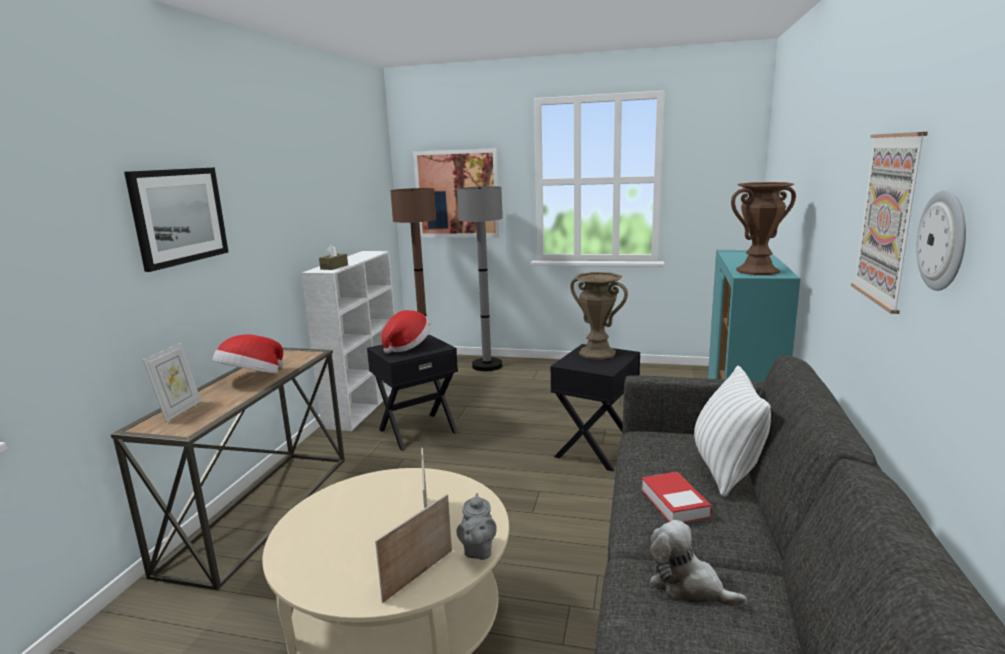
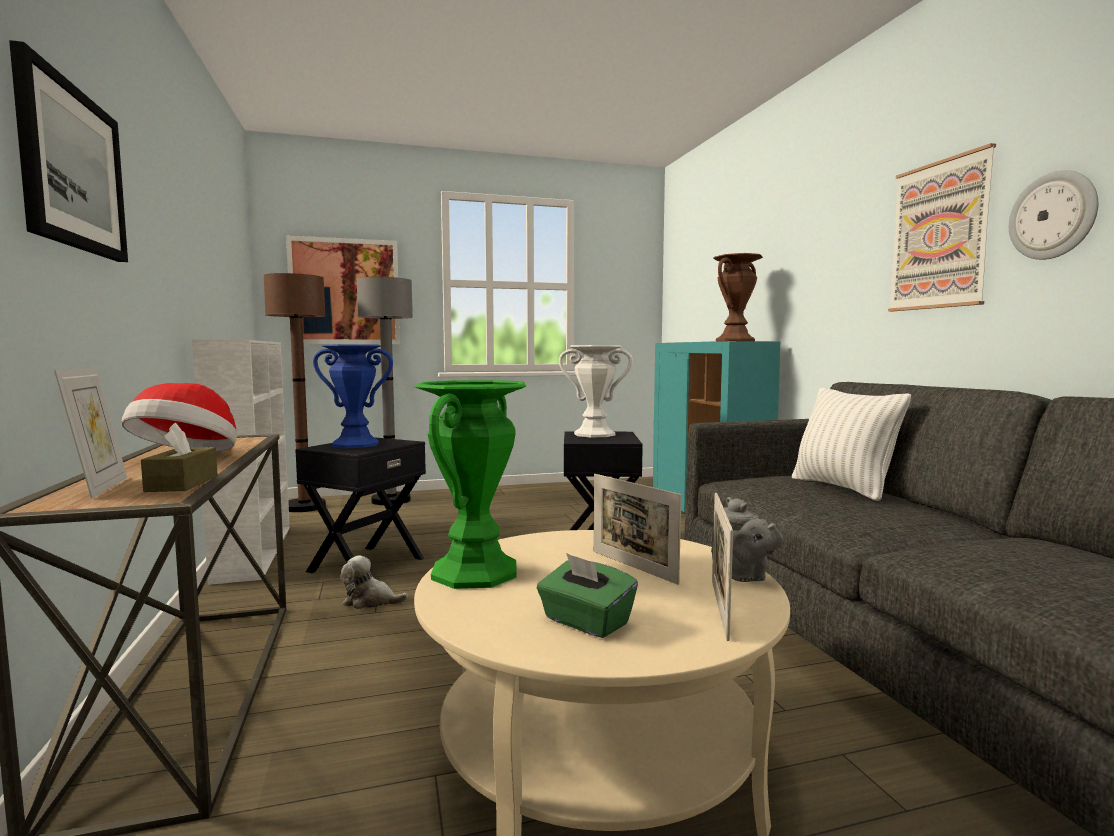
camera: 30 degrees left, 10 degrees down
(334, 267) = (236, 339): brown tissue box -> brown tissue box (182, 483)
(336, 560) = (585, 622): none -> green tissue box
(338, 498) = (474, 572): none -> green vase
(407, 346) = (355, 444): hat -> blue vase
(597, 353) = (594, 434): brown vase -> white vase
(674, 503) = (849, 511): book -> none
(688, 586) = (985, 550): plush toy -> plush toy (370, 601)

